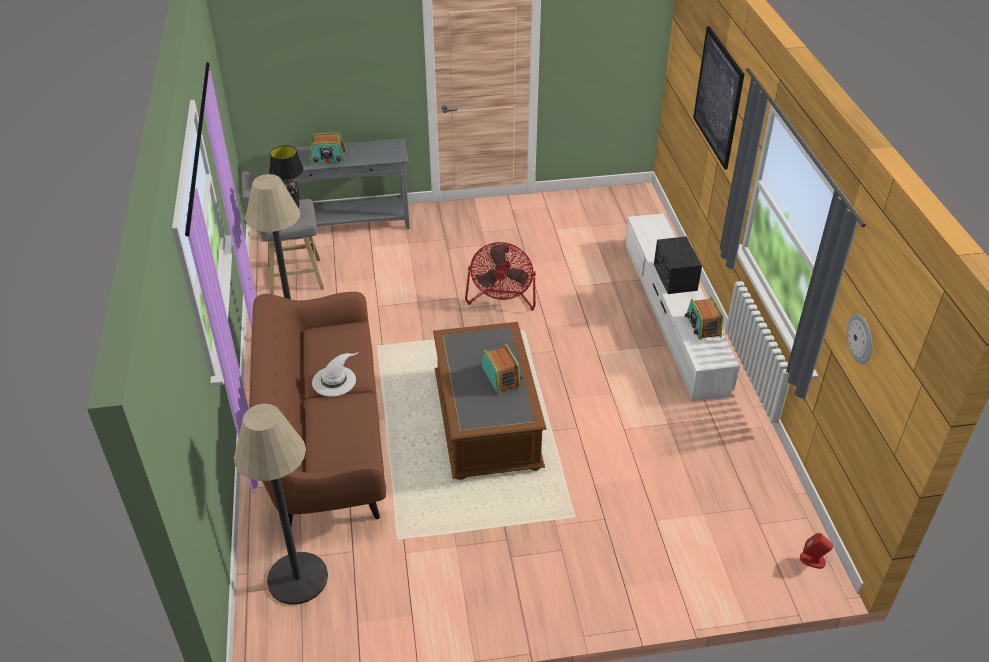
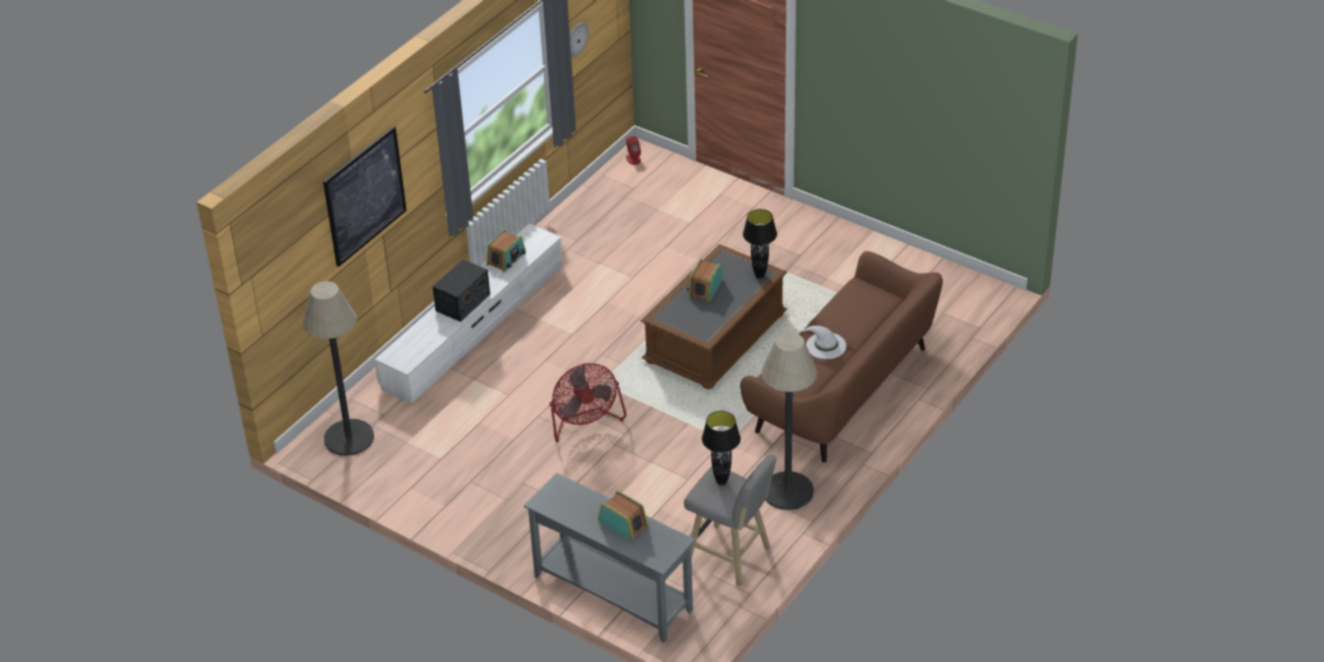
camera: 135 degrees left, 0 degrees up
(297, 578) = (942, 317): floor lamp -> floor lamp (349, 438)
(469, 418) = (760, 275): none -> black table lamp
(500, 298) = (581, 422): red fan -> red fan turned 105 degrees clockwise

